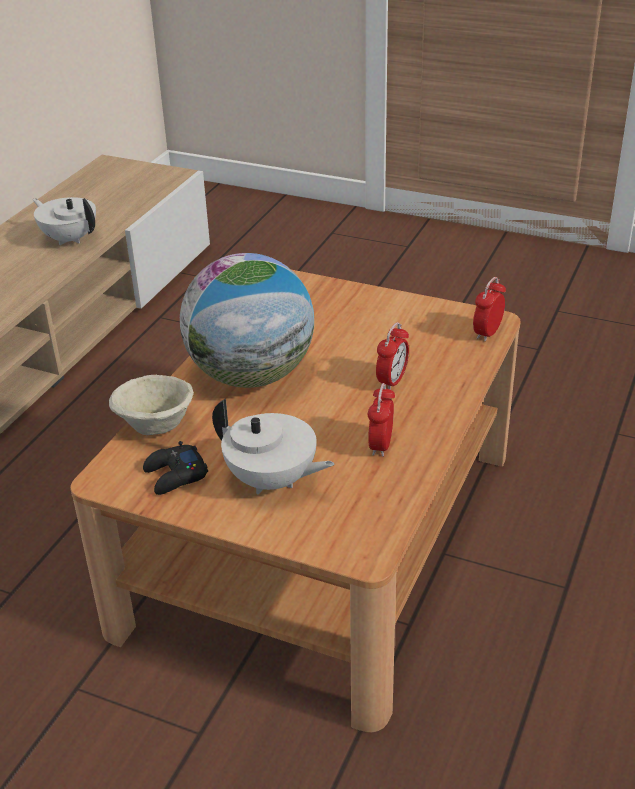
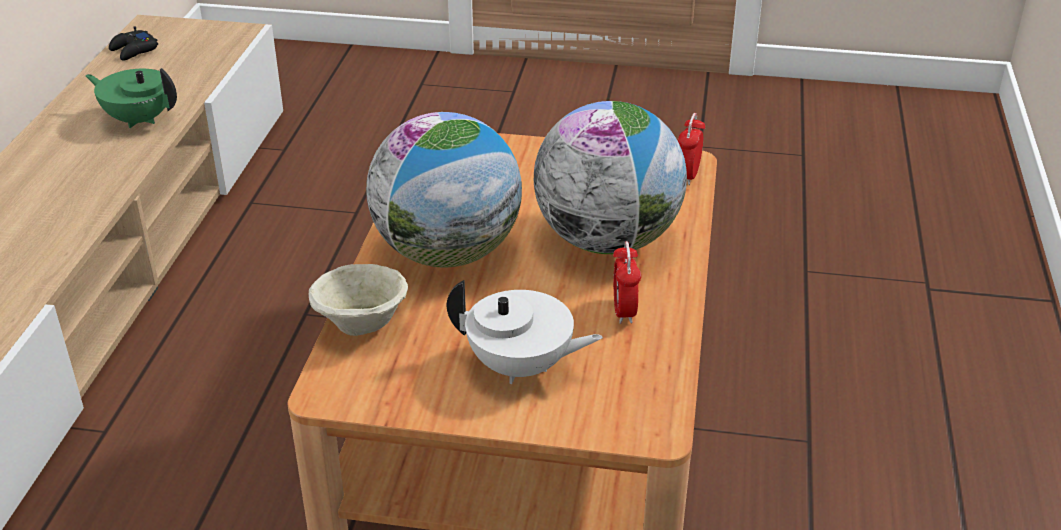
camera: 15 degrees left, 0 degrees up
(69, 239) = (139, 119): white teapot -> green teapot
(175, 475) = (408, 376): black game controller -> black game controller (134, 50)
(392, 381) = (607, 240): alarm clock -> globe

